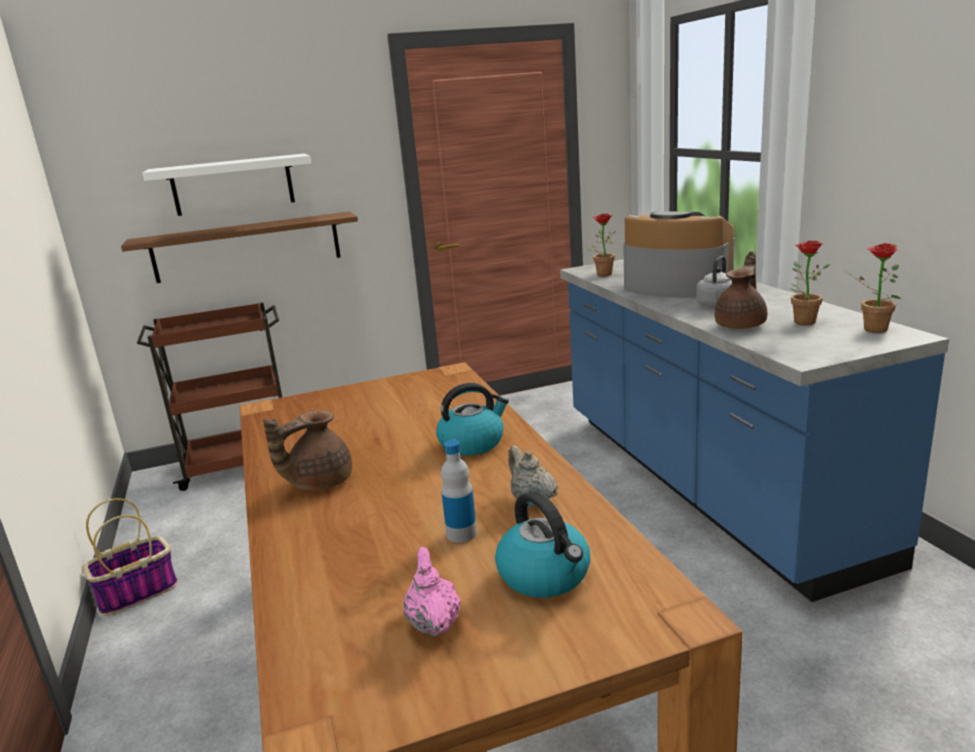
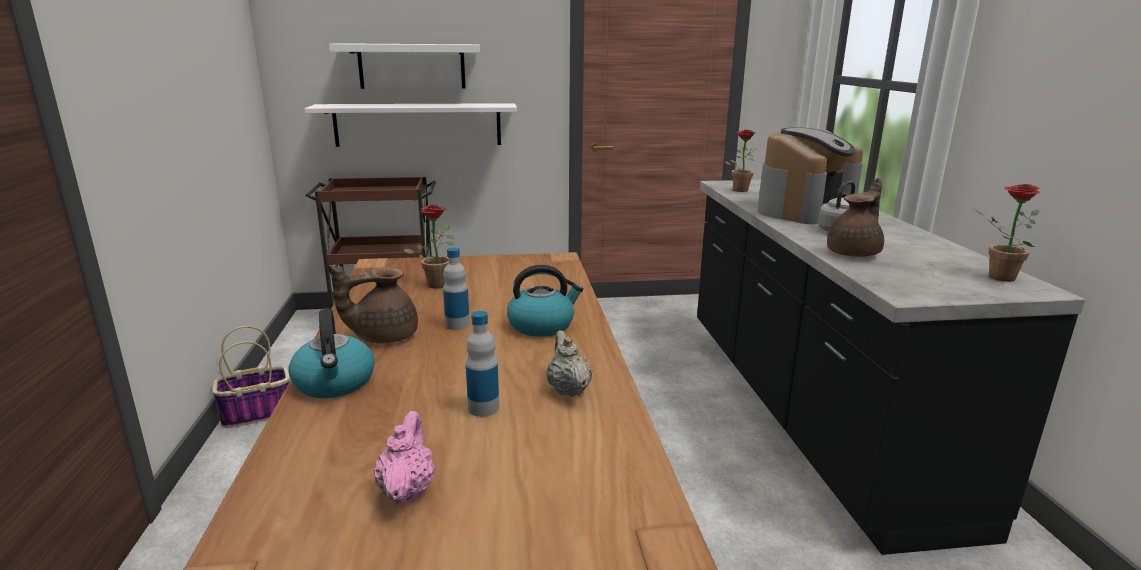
camera: 10 degrees right, 0 degrees up
(247, 247) = (418, 124): brown shelf -> white shelf
(387, 457) = (457, 325): none -> bottle
(545, 575) = (541, 466): kettle -> kettle (335, 383)
(675, 287) = (804, 210): coffee machine -> coffee machine turned 90 degrees clockwise
(705, 482) = (807, 412): blue counter -> black counter
(801, 321) = (921, 258): potted plant -> potted plant (438, 283)

